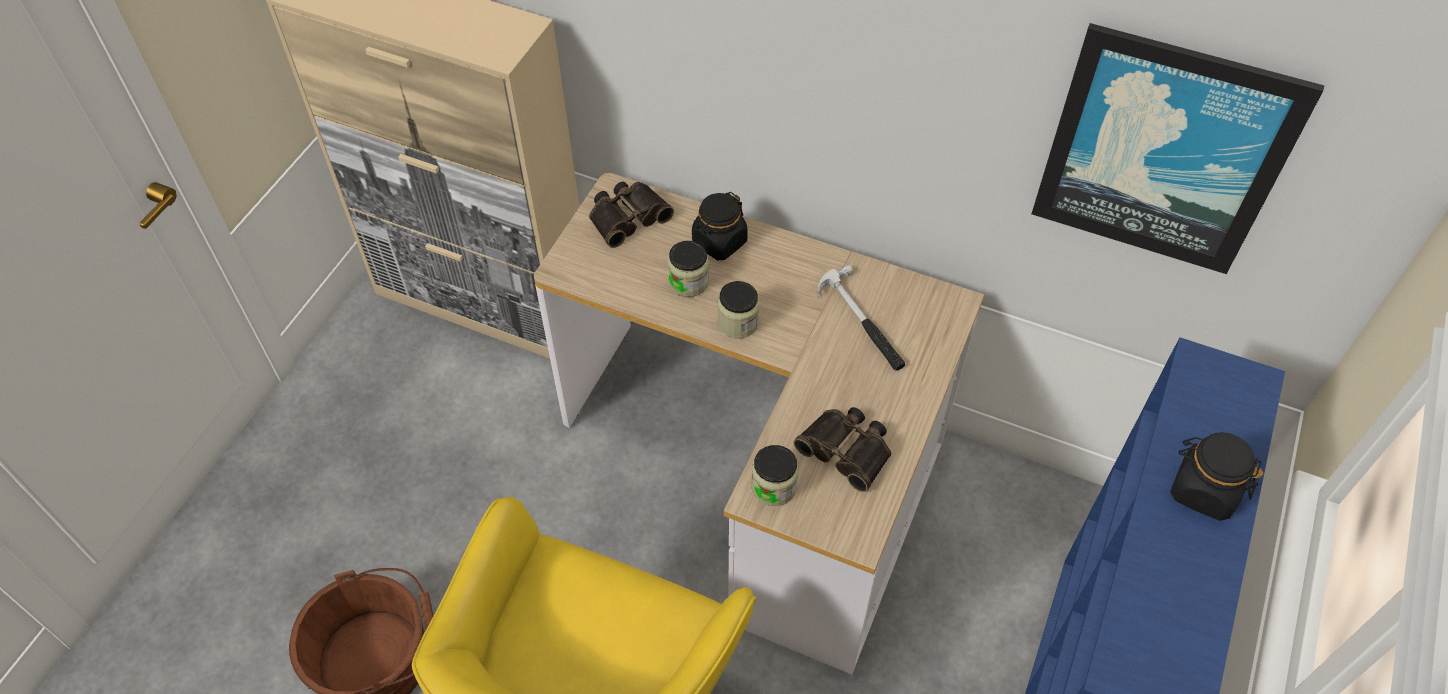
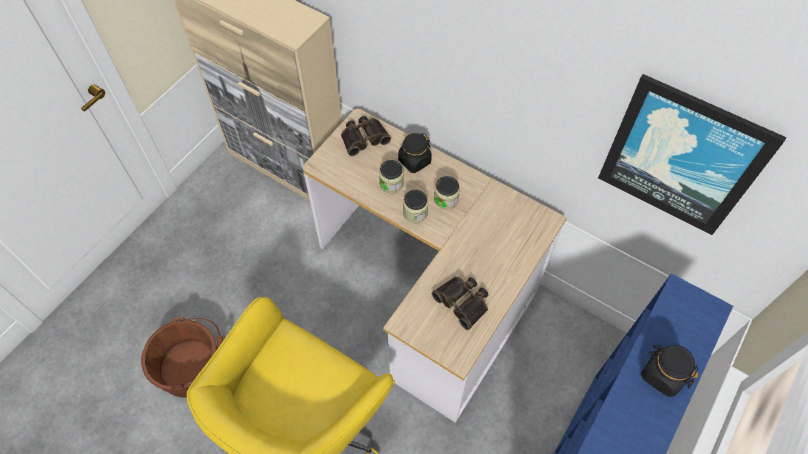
camera: 10 degrees right, 5 degrees up
(774, 487) = (415, 318): jar -> jar (446, 199)
(862, 322) = (488, 224): hammer -> none

